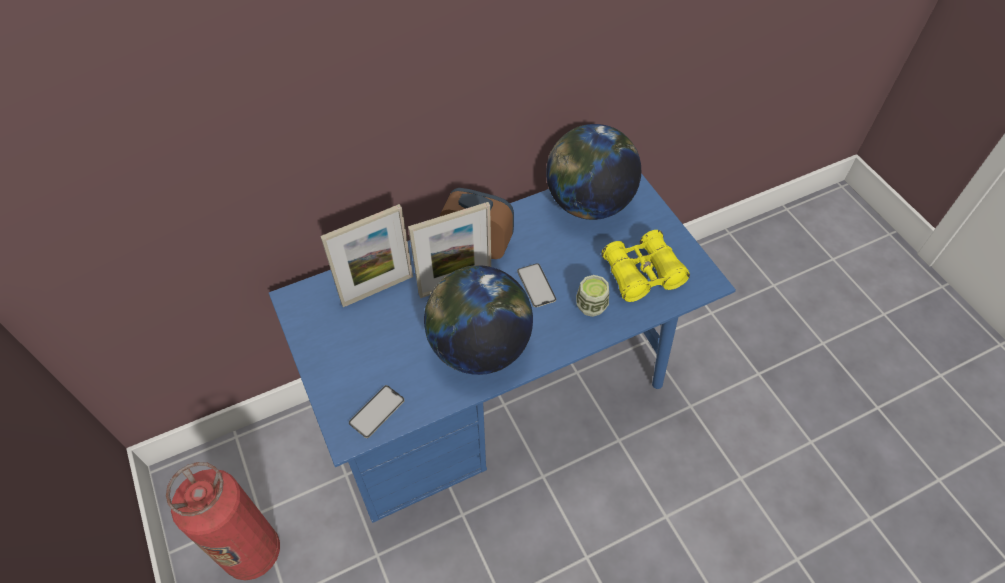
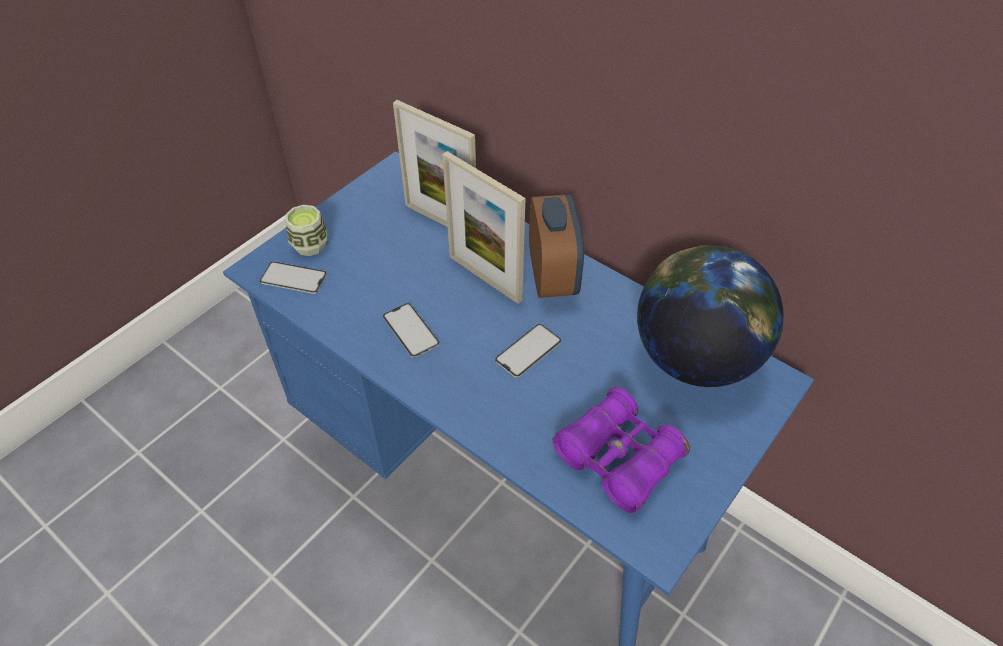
camera: 65 degrees right, 5 degrees down
(252, 552) = (254, 343): fire extinguisher -> none
(479, 347) = (410, 330): globe -> phone
(591, 306) = (530, 417): cup -> cup (310, 245)
(642, 274) = (618, 458): yellow binoculars -> purple binoculars

